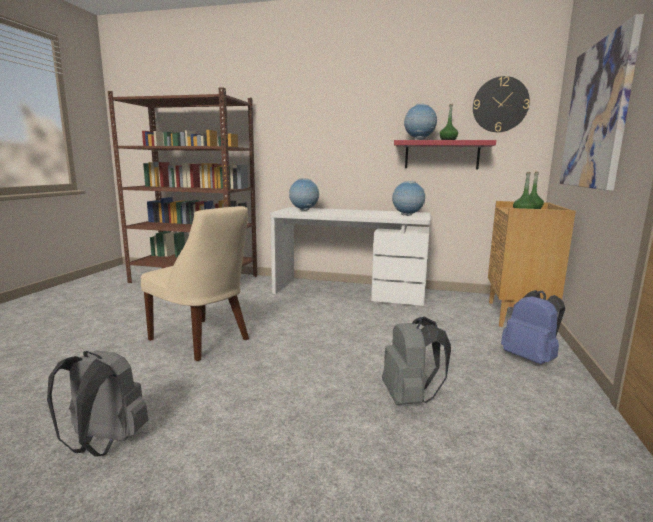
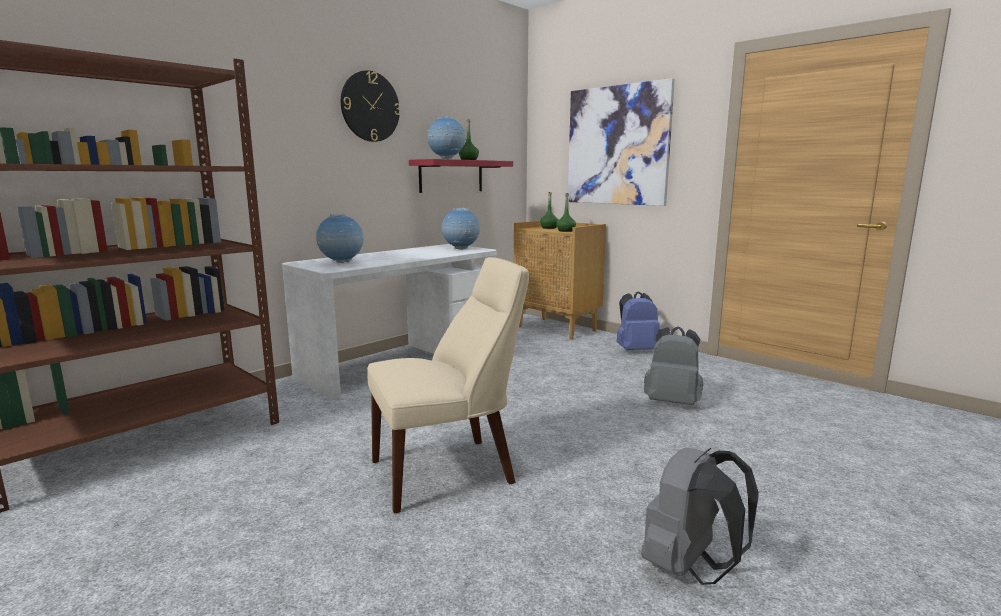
camera: 60 degrees left, 0 degrees up
(500, 104) = (491, 123): wall clock -> wall clock (370, 106)

